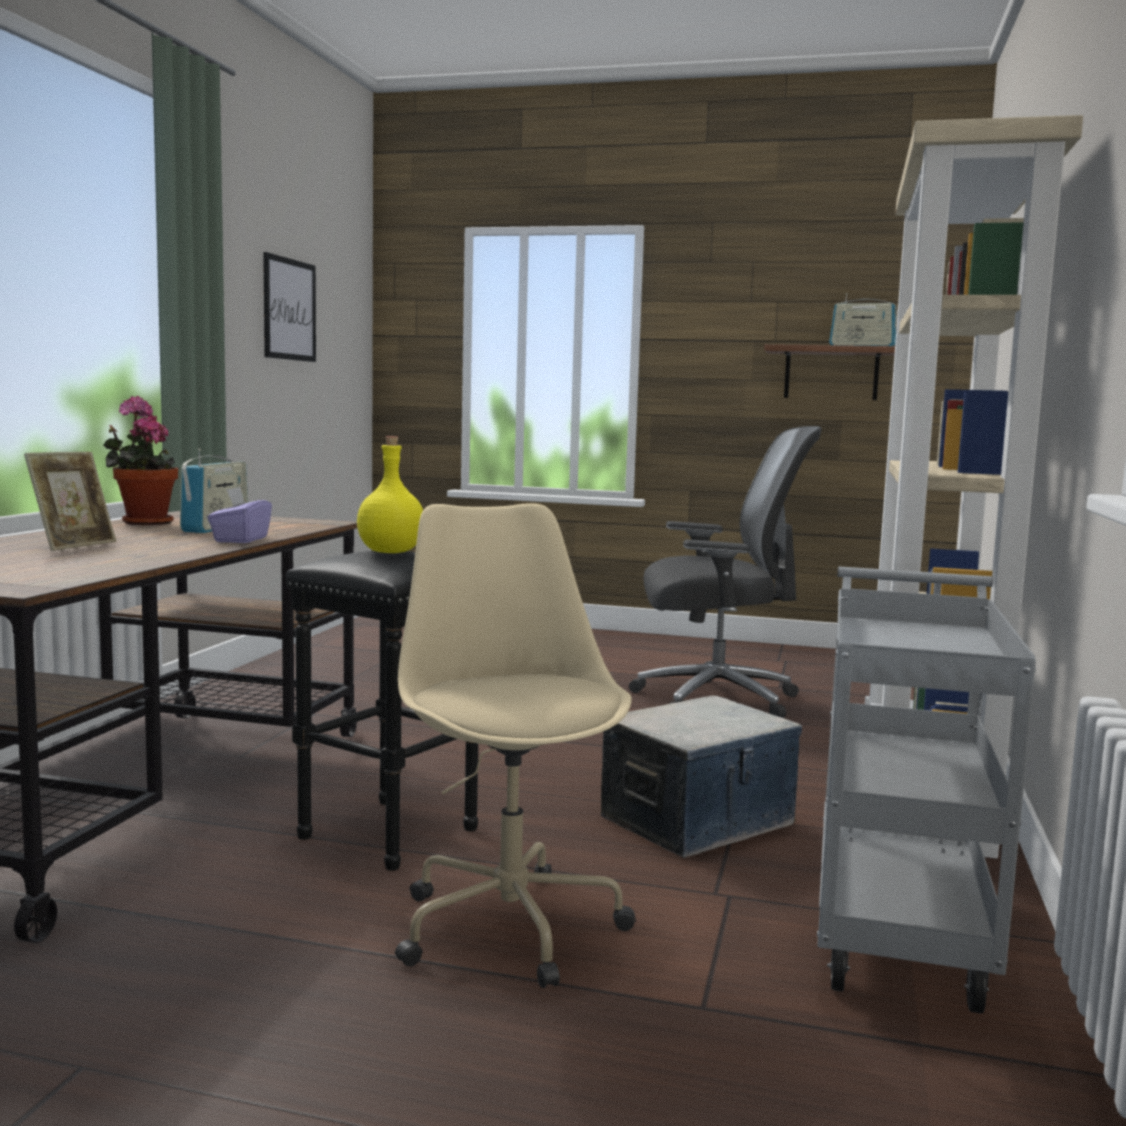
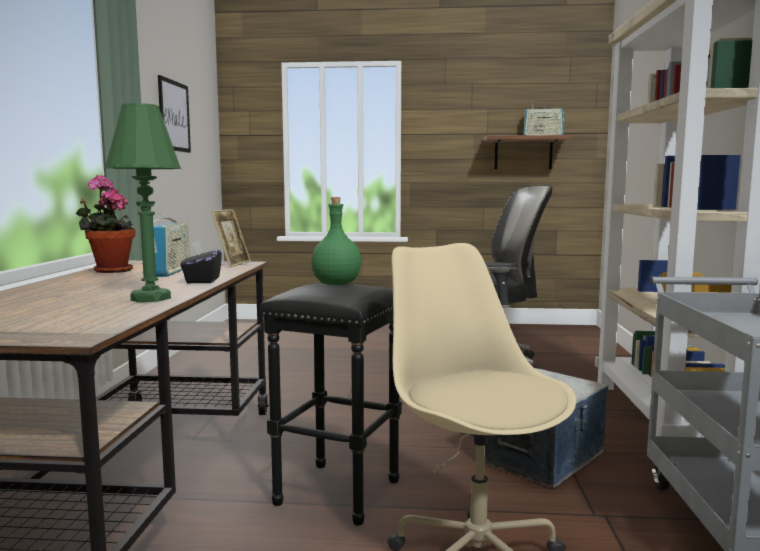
camera: 10 degrees left, 0 degrees up
(73, 545) = (77, 293): picture frame -> picture frame (232, 264)
(150, 556) = (151, 298): none -> green table lamp
(240, 540) = (202, 280): purple tissue box -> black tissue box
(392, 552) = (337, 284): yellow bottle -> green bottle

